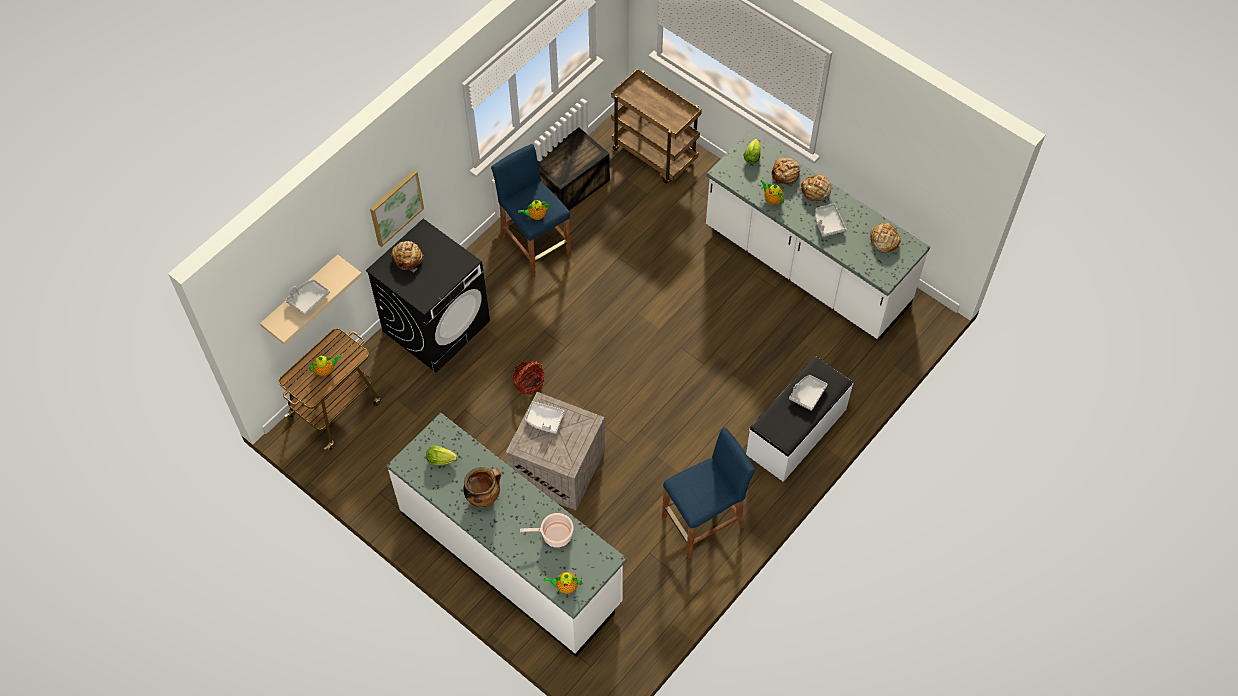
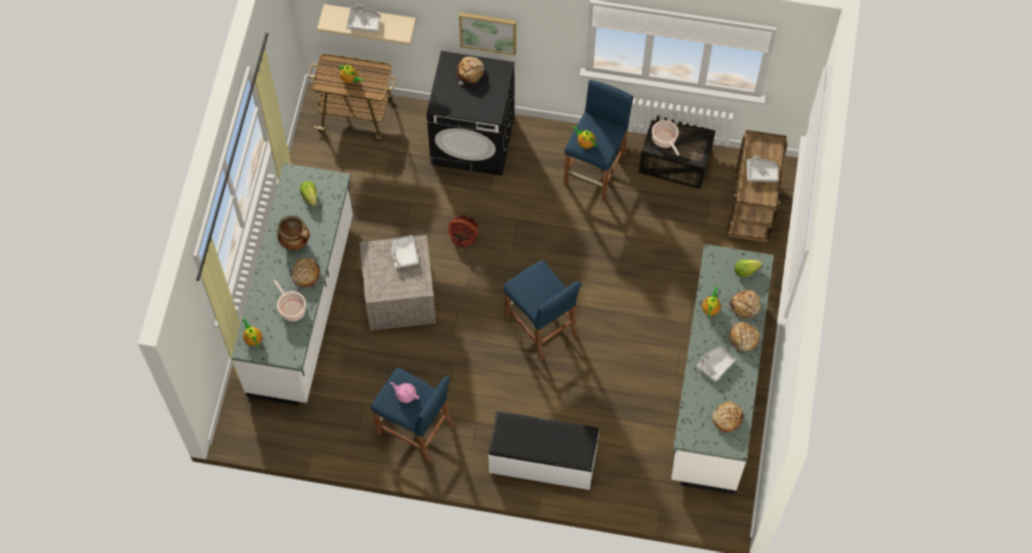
camera: 60 degrees right, 5 degrees up
(525, 504) = (305, 274): none -> bread
(562, 167) = (665, 140): none -> cooking pot
(663, 367) = (540, 326): none -> blue stool
(699, 486) = (405, 394): none -> pink teapot
(807, 394) = (555, 440): grey tray -> grey tray (761, 172)

